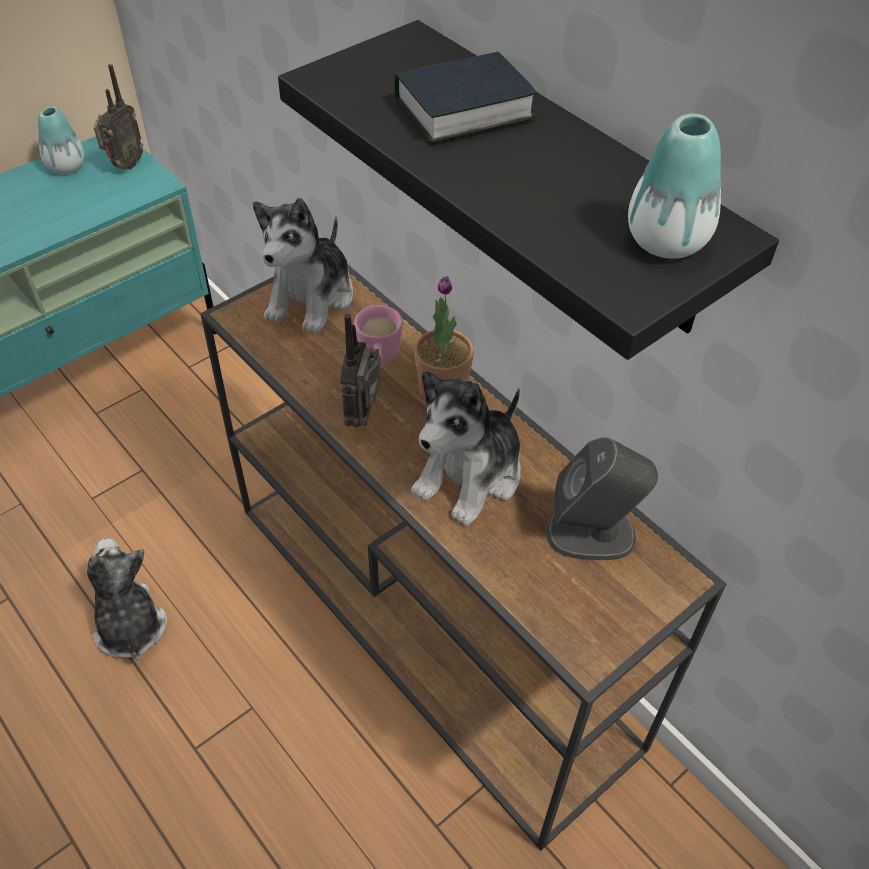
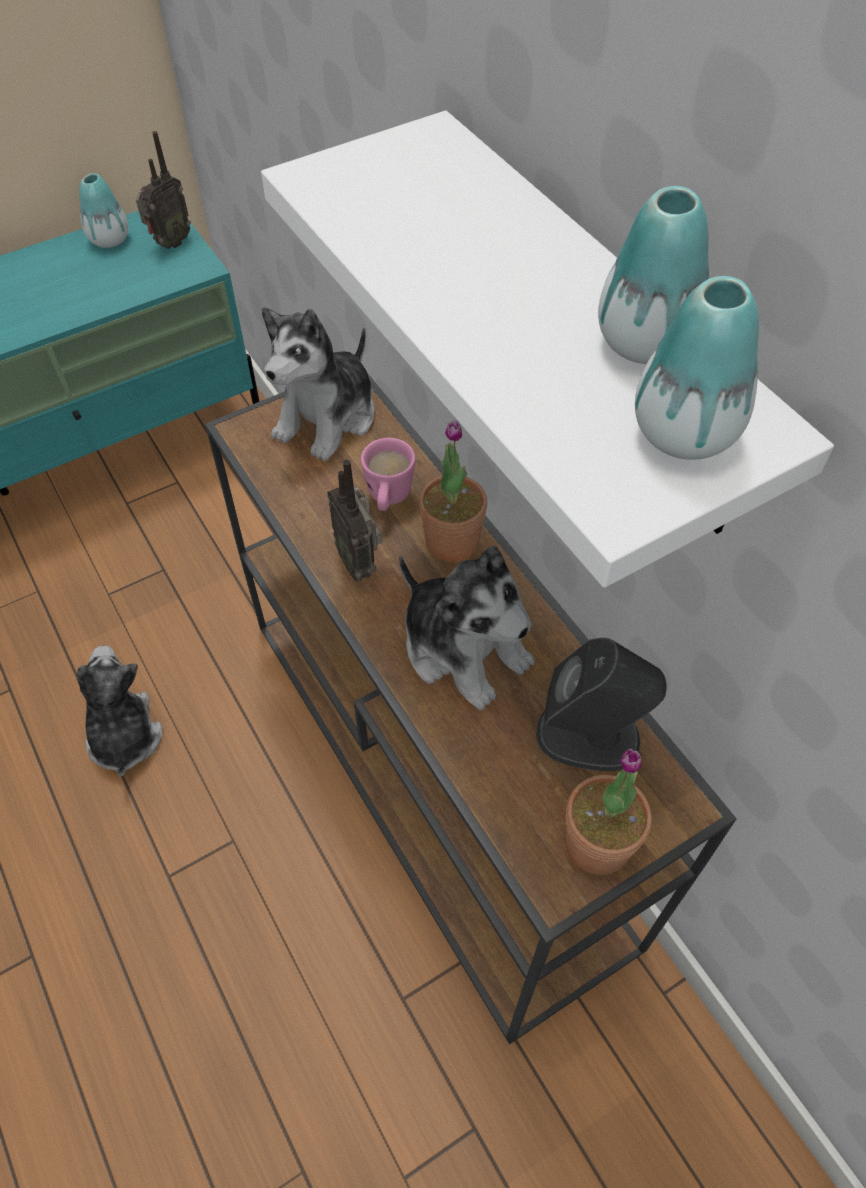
camera: 10 degrees right, 5 degrees up
(364, 415) = (359, 562): radio -> radio turned 45 degrees counterclockwise
(464, 109) = (471, 231): book -> none
(470, 476) = (464, 648): plush toy -> plush toy turned 90 degrees counterclockwise
(567, 181) = (596, 328): black shelf -> white shelf
(615, 618) = (597, 843): none -> potted plant
(620, 180) = (644, 343): none -> vase

